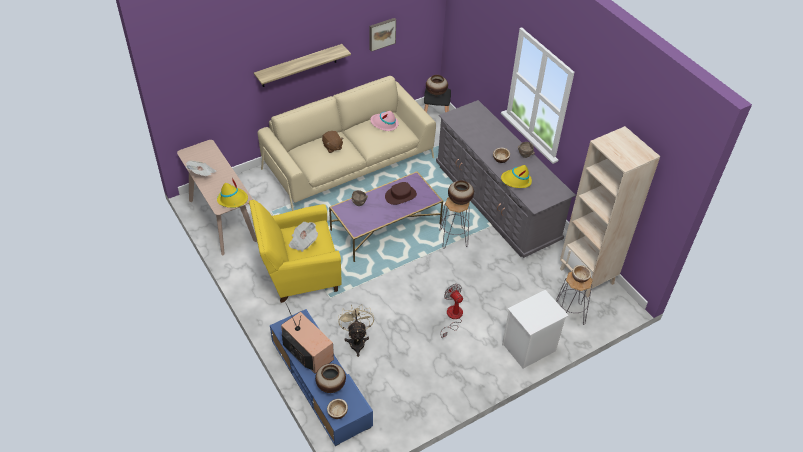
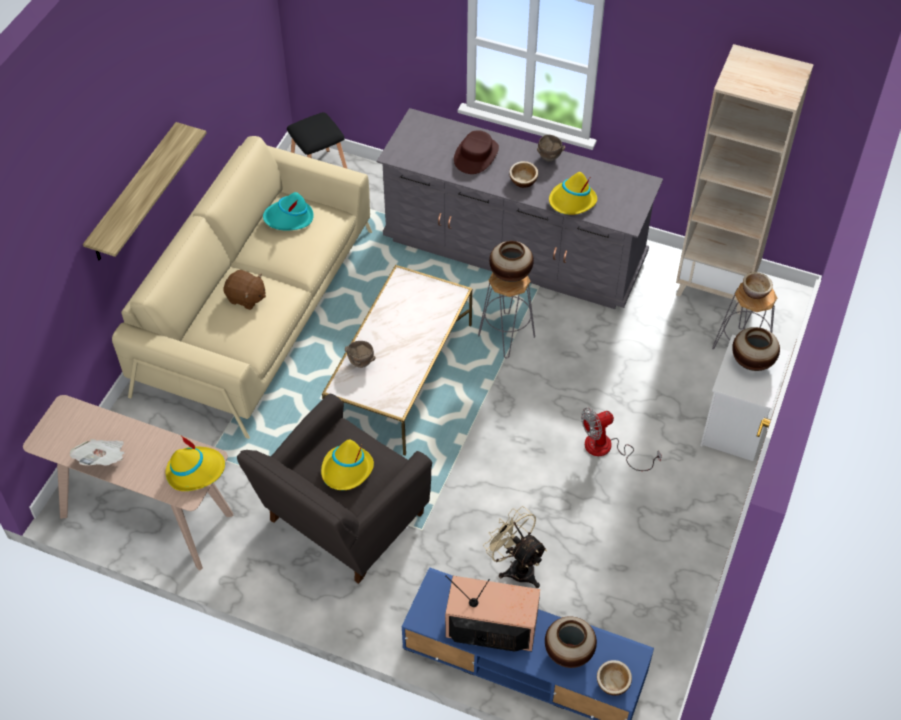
camera: 35 degrees left, 5 degrees up
(298, 273) = (341, 523): yellow armchair -> grey armchair
(303, 242) = (347, 470): newspaper -> yellow hat
(381, 33) = (216, 74): picture -> none
(384, 124) = (289, 218): pink hat -> turquoise hat
(386, 227) = (400, 375): purple coffee table -> white coffee table
(400, 195) = (408, 315): brown hat -> brown hat (476, 155)
(436, 93) = (313, 129): vase -> vase (752, 361)
(452, 317) = (607, 449): fan -> fan turned 45 degrees counterclockwise

